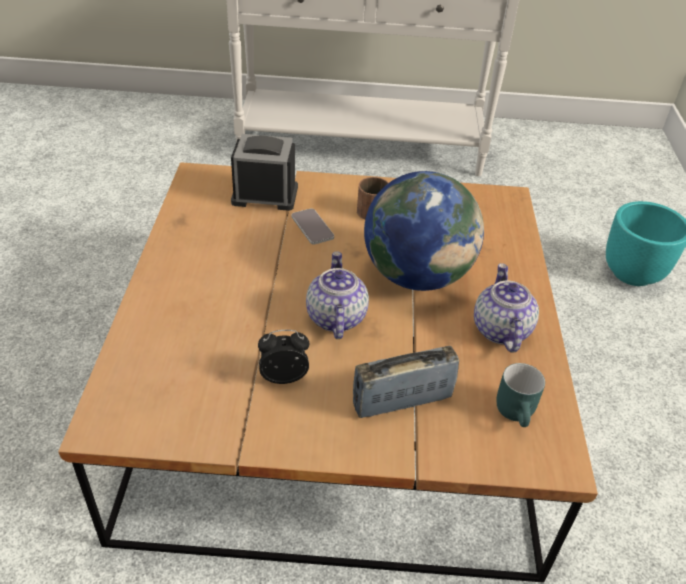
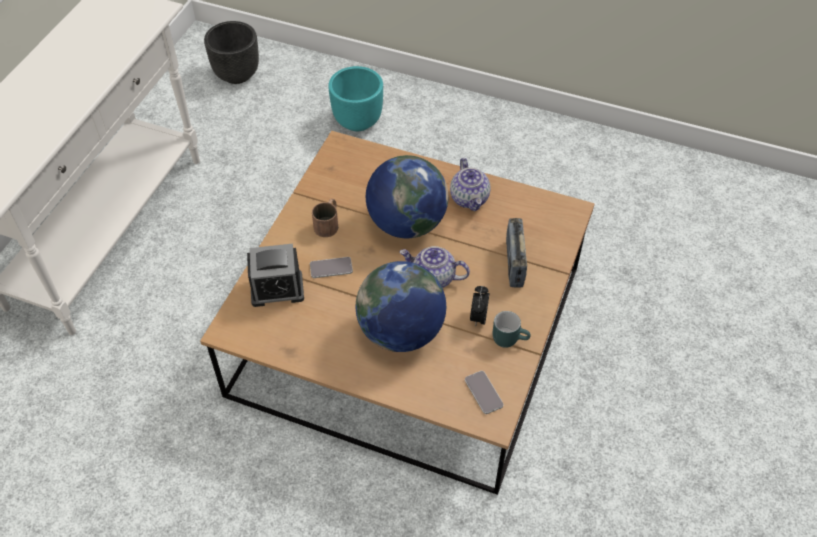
camera: 70 degrees left, 10 degrees up
(149, 405) = (483, 392): none -> phone
(234, 303) = (401, 332): none -> globe
(265, 195) = (277, 289): alarm clock -> alarm clock turned 120 degrees counterclockwise
(500, 329) = (470, 199): teapot -> teapot turned 120 degrees counterclockwise
(518, 413) = (536, 214): turquoise mug -> turquoise mug (509, 338)
(617, 171) = (237, 74): none -> black planter

